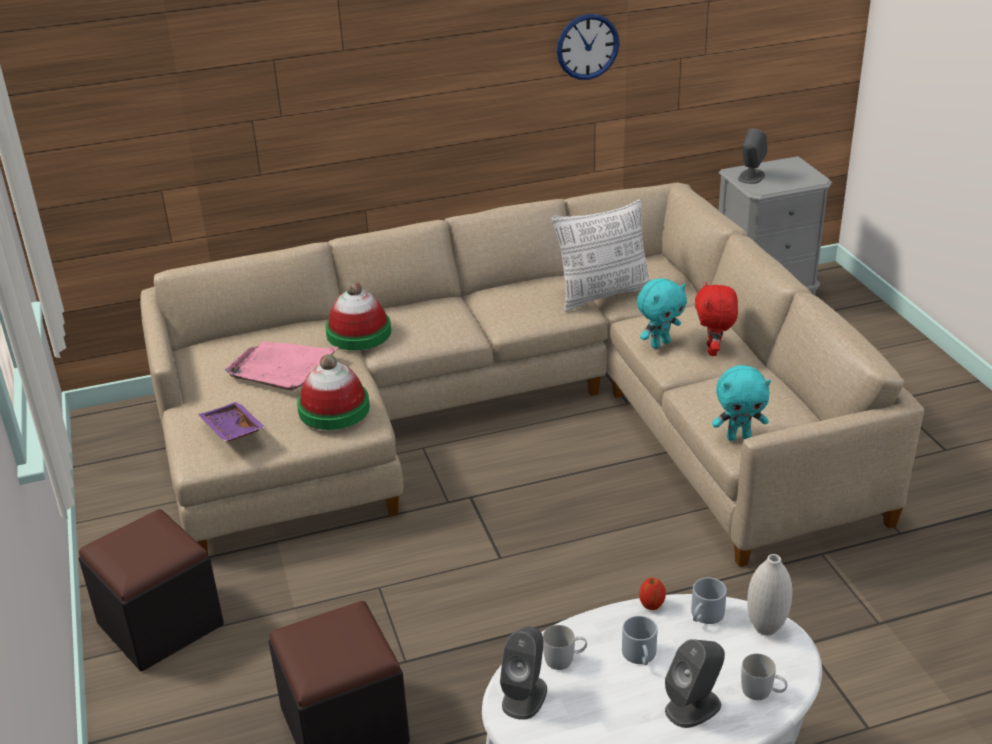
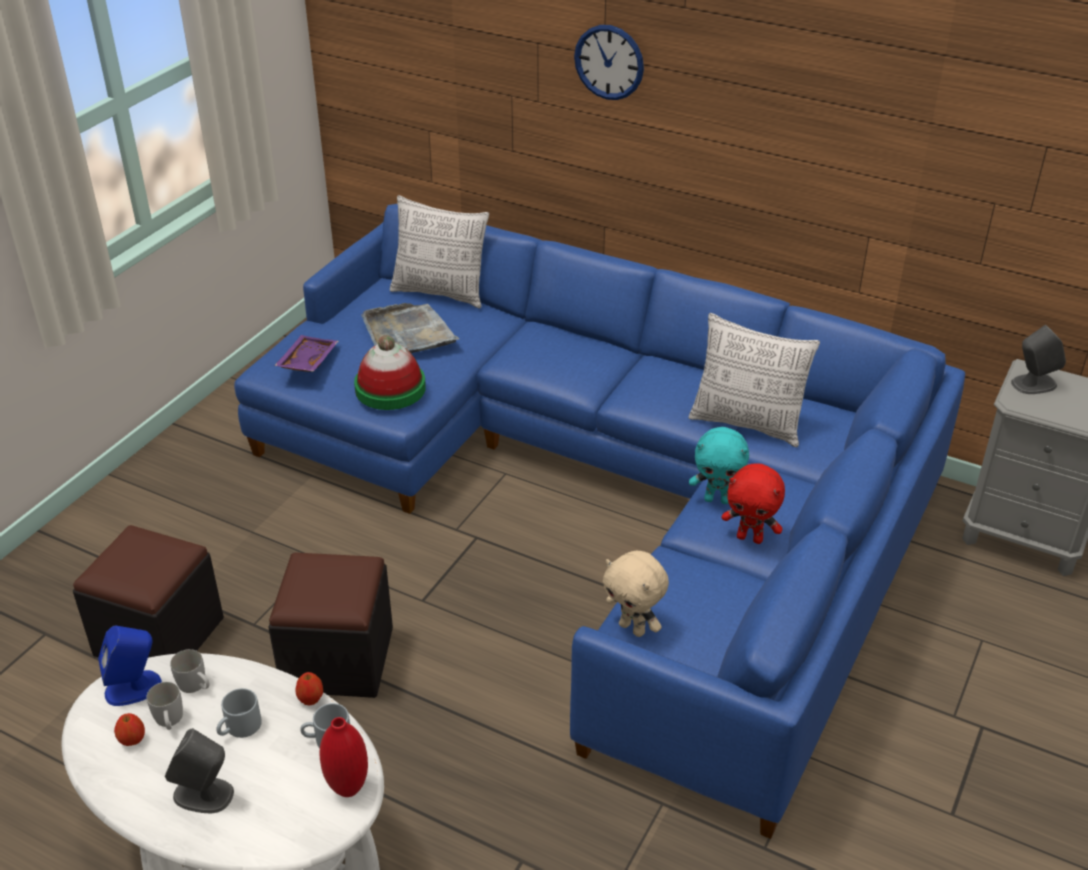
camera: 45 degrees right, 5 degrees up
(160, 624) = (173, 483): black ottoman -> black ottoman (338, 659)
(254, 332) = (440, 293): none -> pillow
(282, 368) = (408, 333): pink tray -> grey tray
(359, 333) = (504, 337): hat -> none
(513, 417) = (608, 495): beige sofa -> blue sofa
(524, 696) = (134, 688): grey speaker -> blue speaker
(586, 723) = (132, 740): none -> apple
(587, 46) = (870, 146): wall clock -> wall clock (609, 62)
(714, 351) = (750, 538): red plush toy -> red plush toy turned 120 degrees counterclockwise
(739, 437) = (633, 628): turquoise plush toy -> beige plush toy
(762, 692) = (260, 829): white mug -> white mug (169, 721)
(765, 628) = (348, 788): white vase -> red vase

